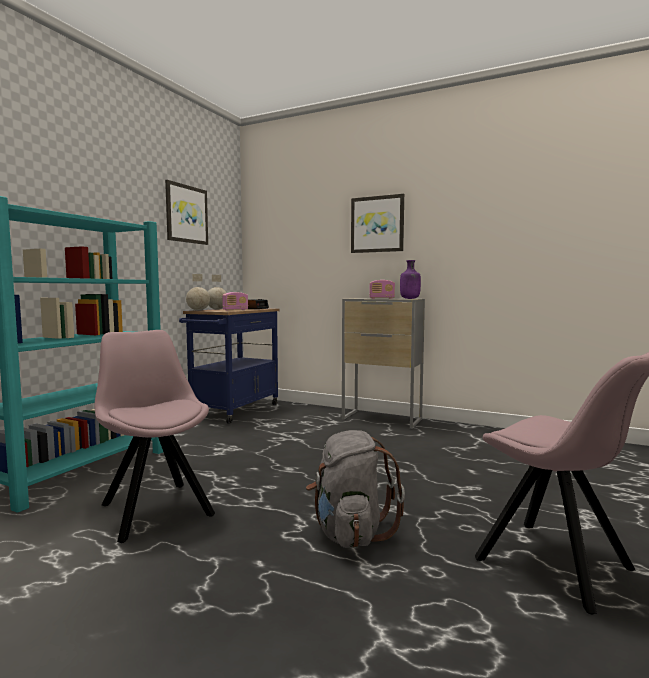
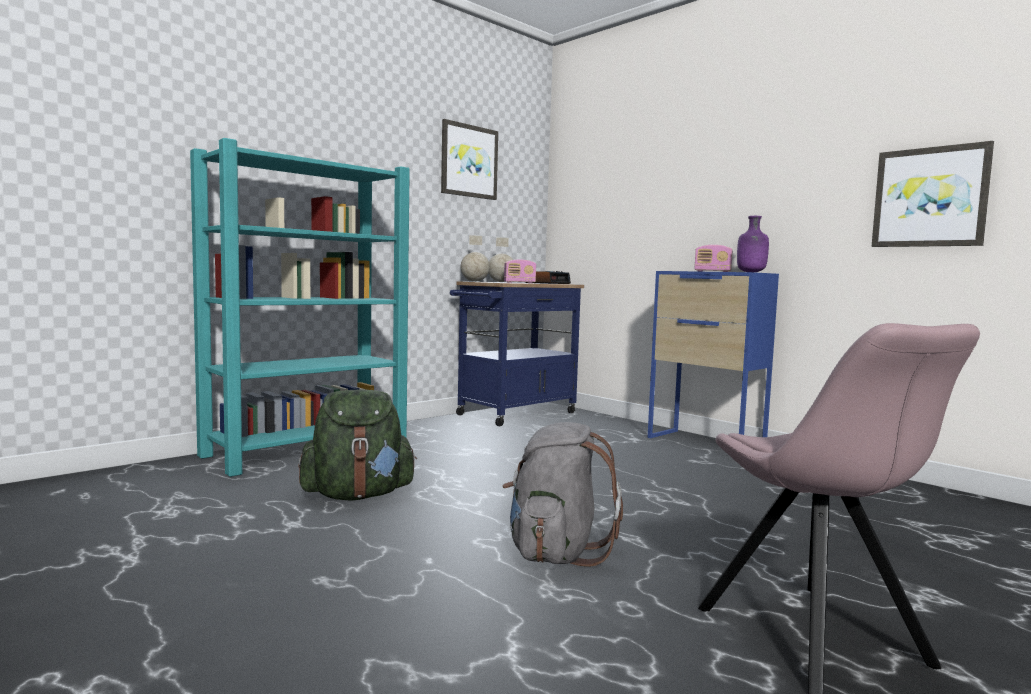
camera: 20 degrees right, 0 degrees up
(156, 509) = (358, 495): pink chair -> green backpack
(377, 224) = (718, 167): picture -> picture (930, 197)
(382, 419) = (705, 444): grey cabinet -> blue cabinet

